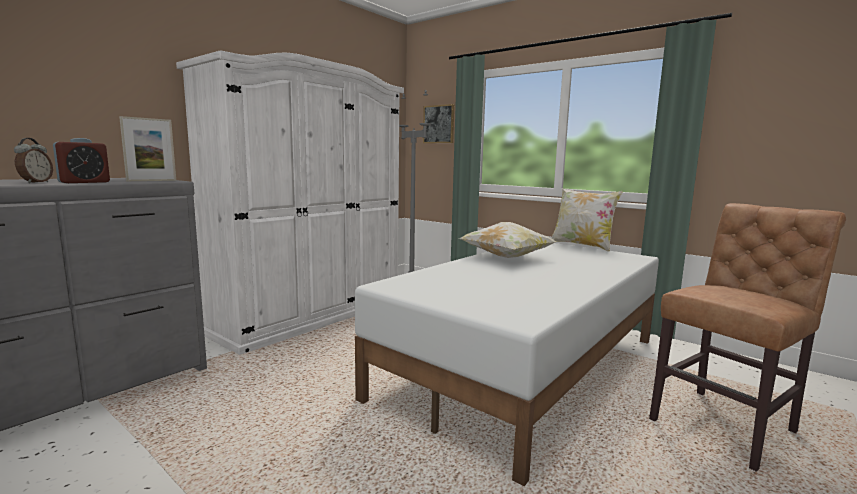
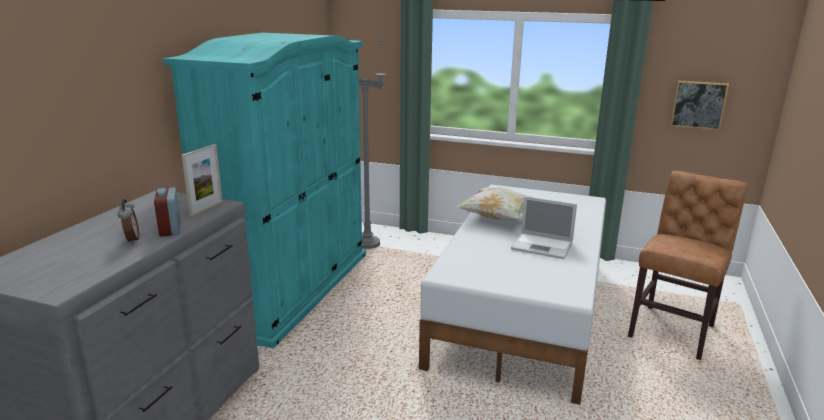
camera: 20 degrees left, 10 degrees up
(84, 182) = (170, 229): alarm clock -> alarm clock turned 150 degrees clockwise
(311, 315) = (293, 289): white wardrobe -> turquoise wardrobe
(439, 124) = (376, 60): picture -> picture (698, 105)
(534, 279) = (543, 246): none -> laptop
(582, 245) = (539, 188): pillow -> none

